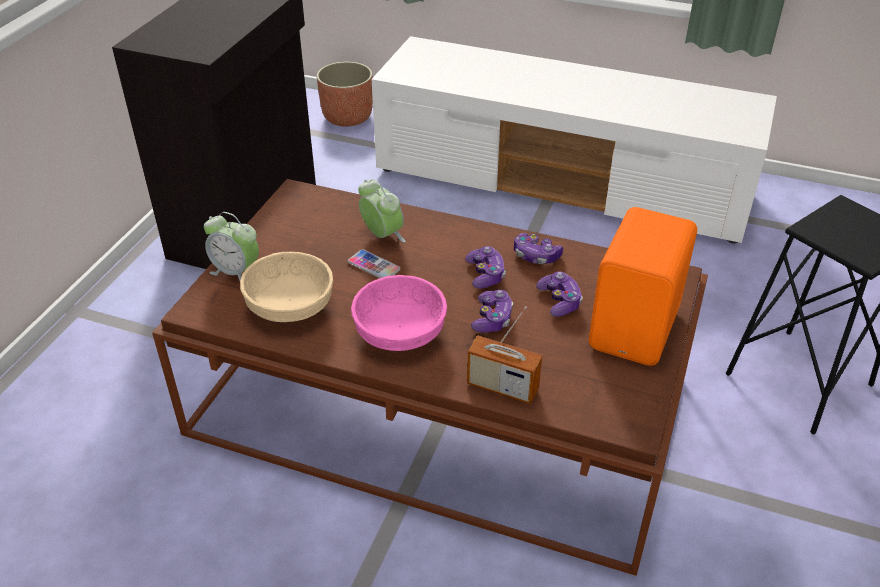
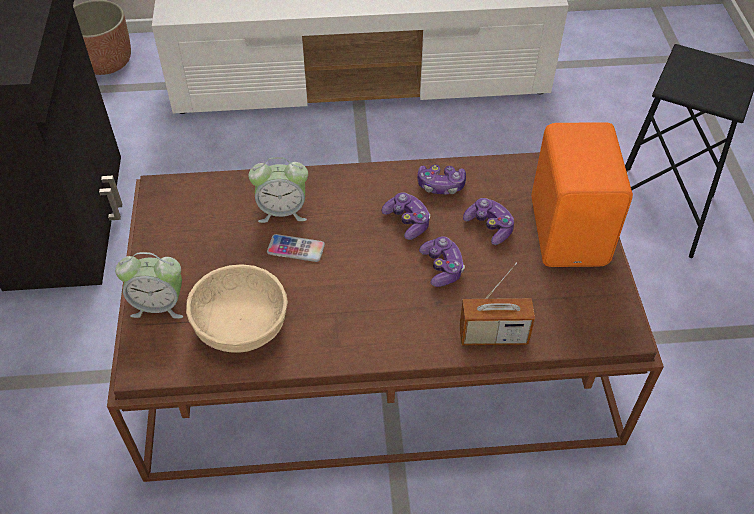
camera: 25 degrees left, 10 degrees up
(382, 235) = (282, 211): alarm clock -> alarm clock turned 150 degrees clockwise
(398, 332) = (365, 314): pink bowl -> none

